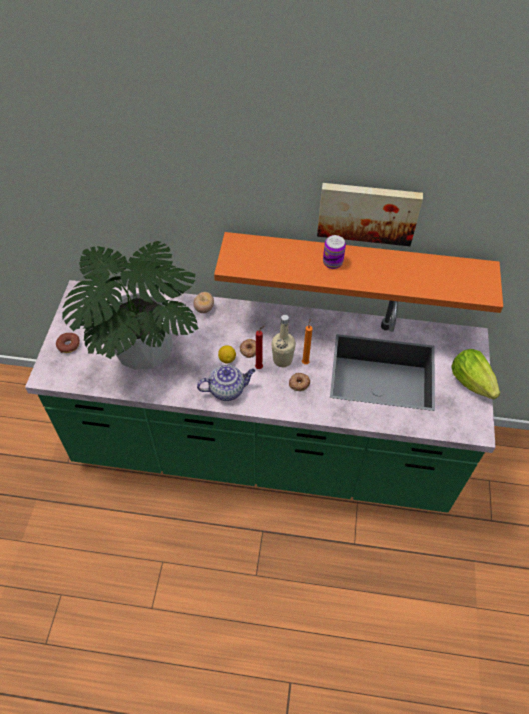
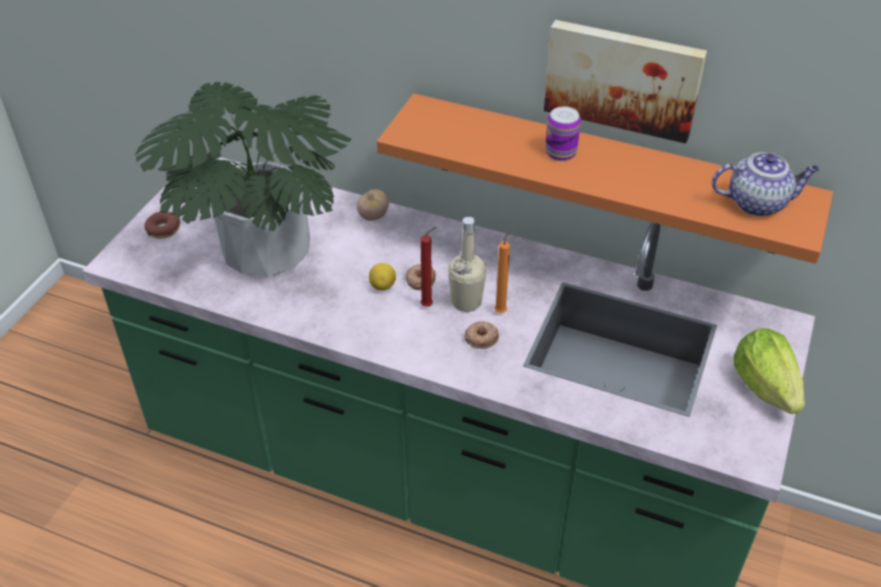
camera: 15 degrees right, 10 degrees down
(227, 389) = (368, 326): teapot -> teapot (758, 203)

